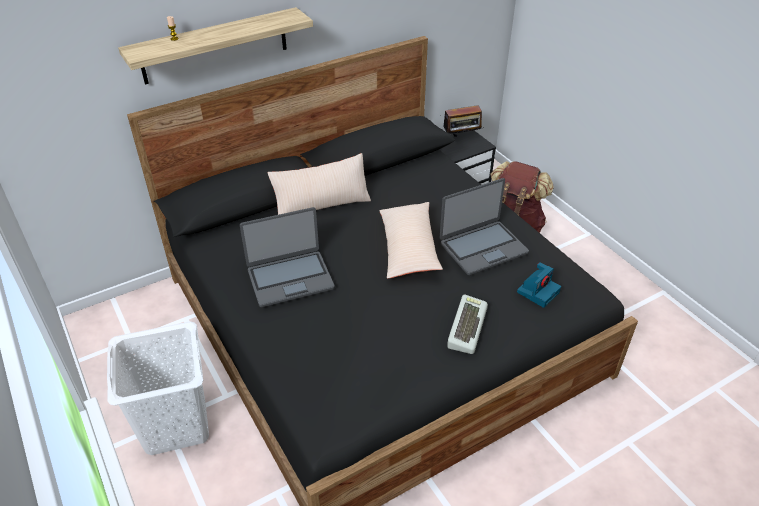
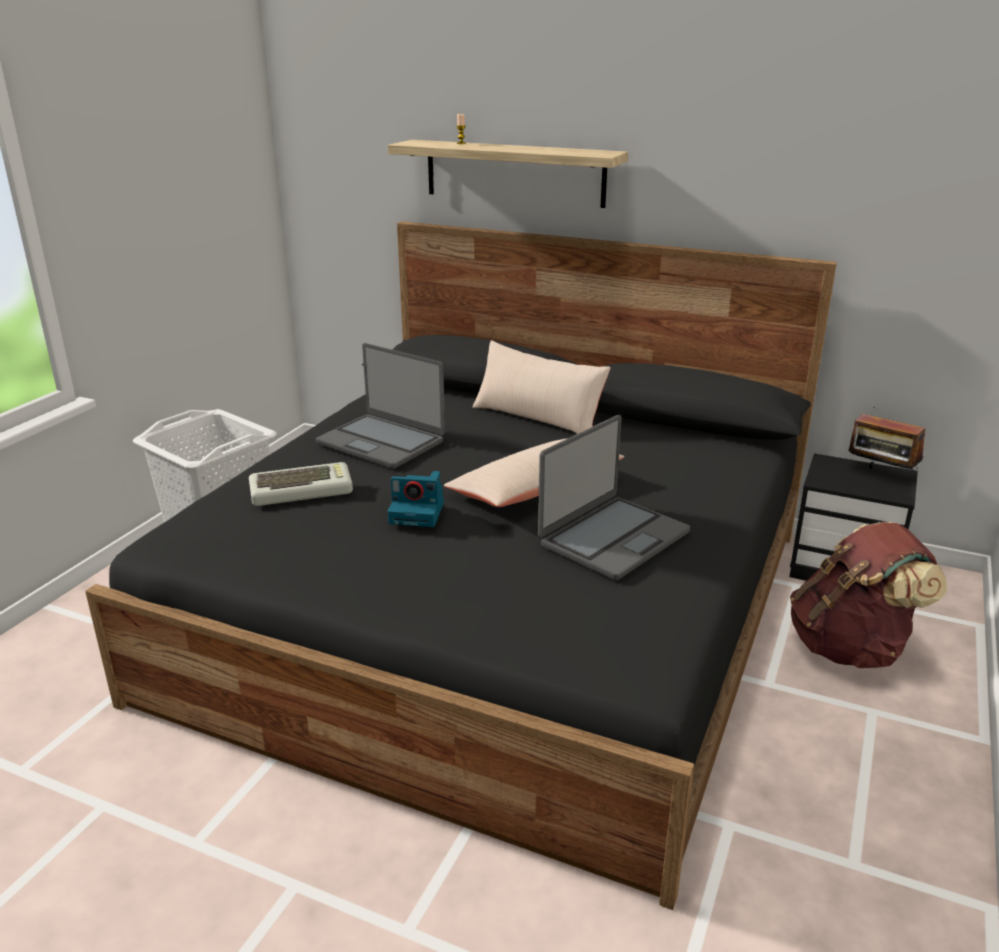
camera: 55 degrees right, 15 degrees down
(466, 327) = (427, 575): keyboard -> keyboard (302, 491)
(482, 248) = (613, 538): laptop -> laptop turned 75 degrees counterclockwise
(538, 291) = (578, 612): camera -> camera (418, 513)

